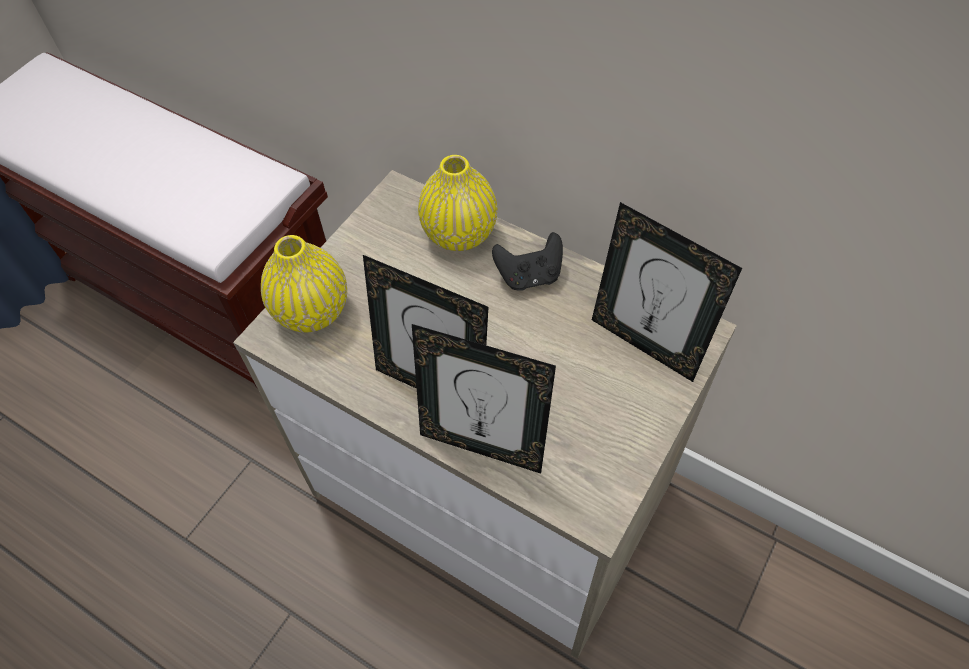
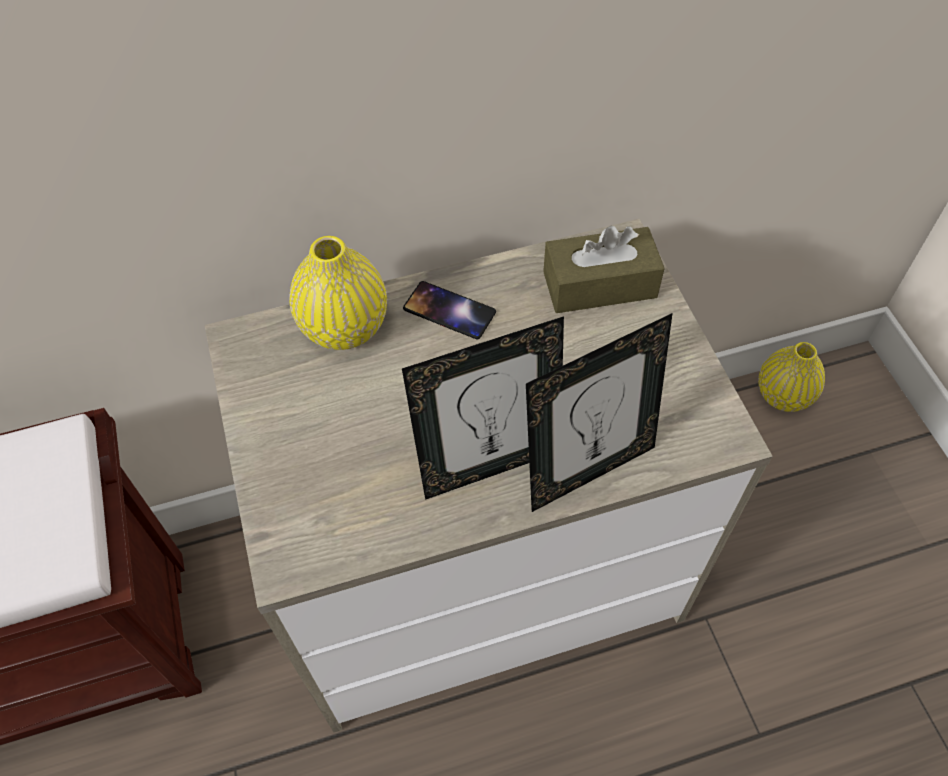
camera: 50 degrees left, 0 degrees up
(312, 311) = (298, 508): yellow vase -> yellow vase (783, 395)
(529, 276) = (449, 311): black game controller -> phone
(646, 343) = (599, 285): picture frame -> brown tissue box

